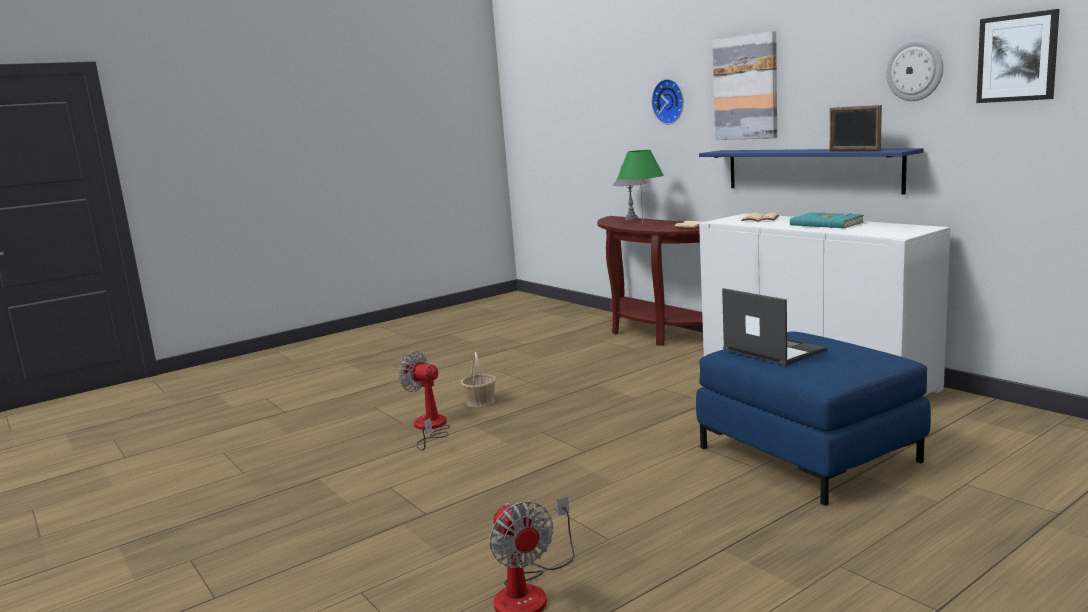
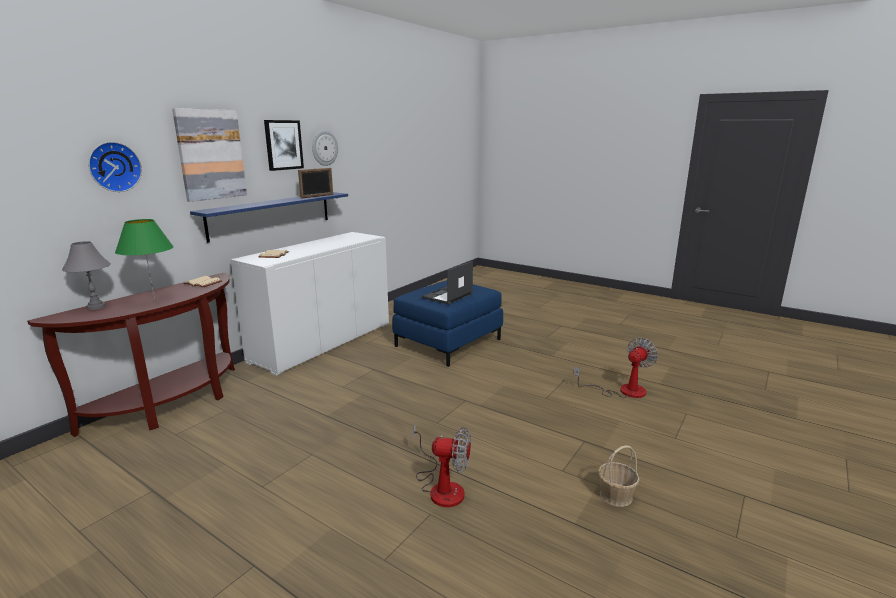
camera: 110 degrees left, 5 degrees up
(430, 428) = (441, 487): fan -> fan turned 90 degrees counterclockwise
(480, 401) = (368, 472): basket -> basket (615, 495)
(826, 224) = (318, 245): turquoise book -> none
(1017, 58) = (363, 144): picture -> picture (283, 145)

